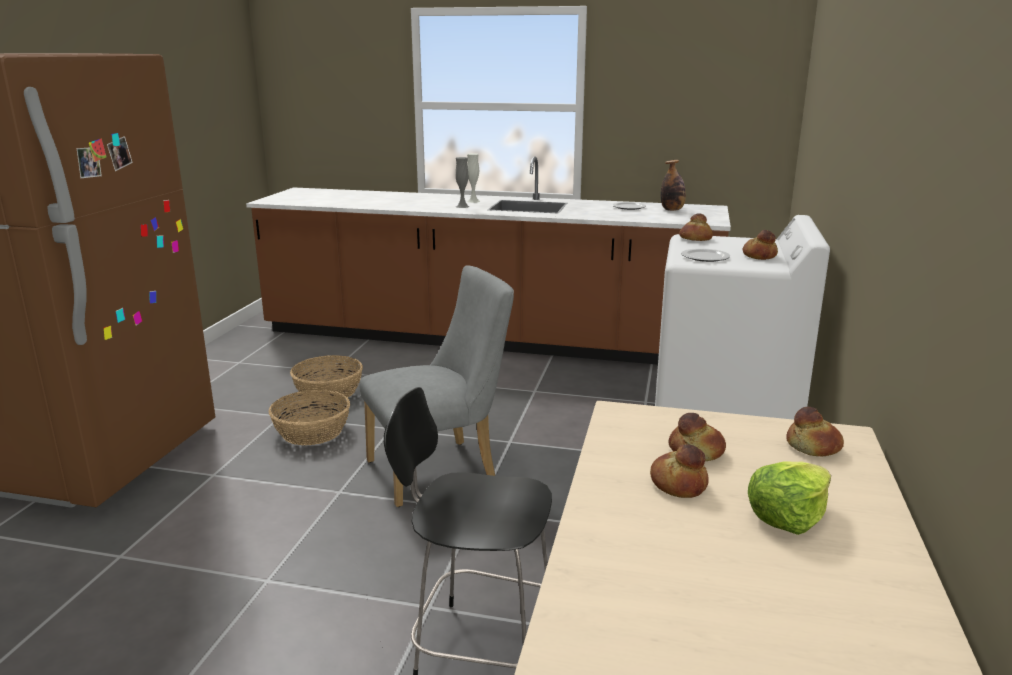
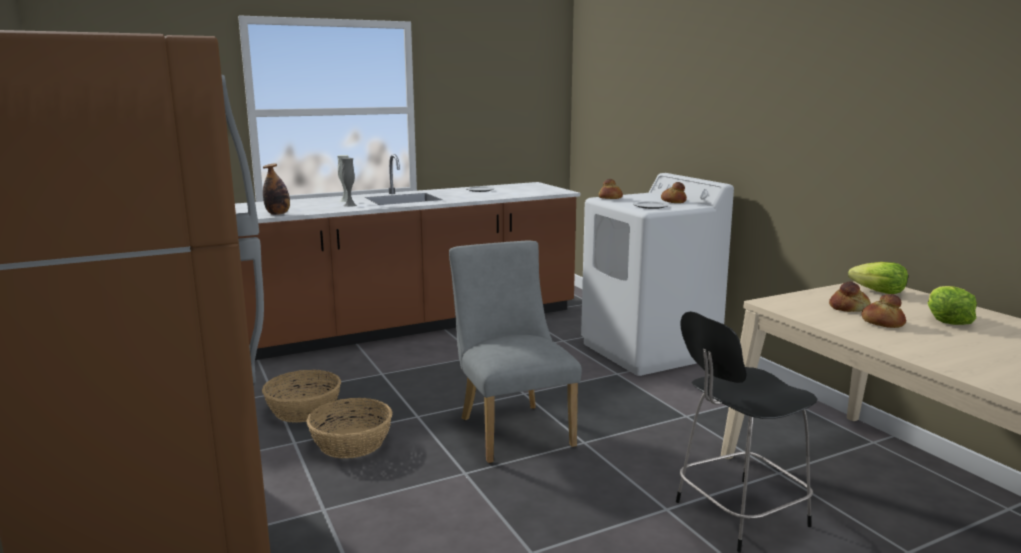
camera: 40 degrees left, 5 degrees down
(441, 469) = (511, 428): grey chair -> grey chair turned 45 degrees counterclockwise
(672, 210) = (514, 188): bottle -> bottle (278, 214)
(812, 447) = (878, 292): bread -> lettuce

